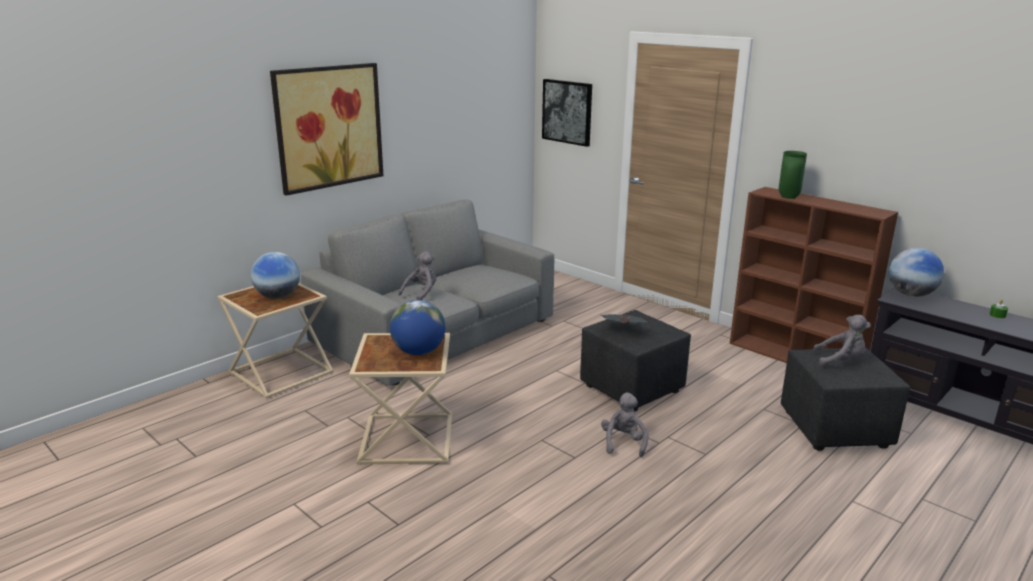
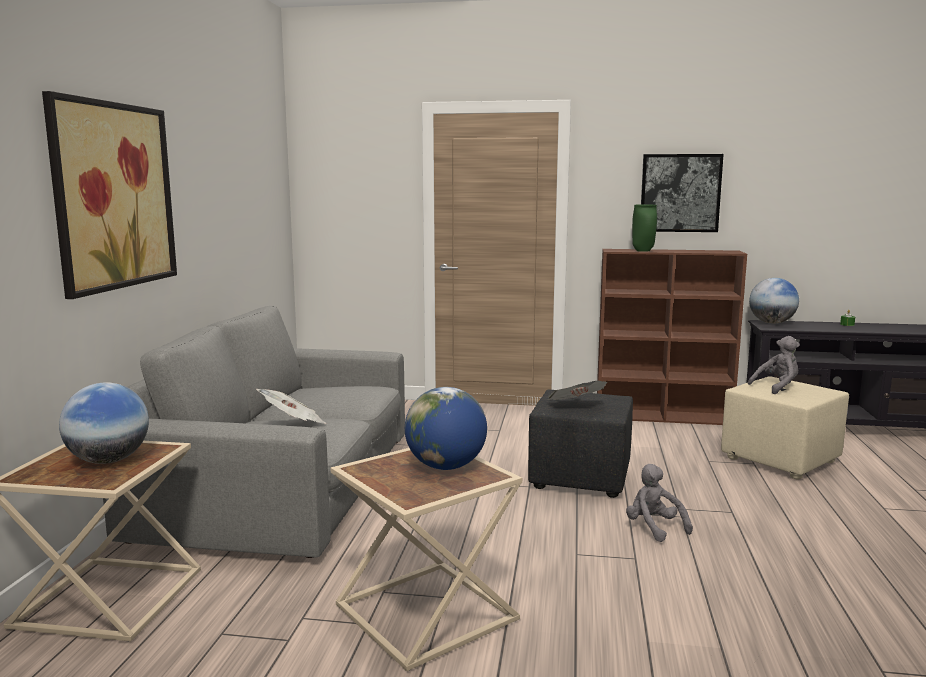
camera: 35 degrees left, 10 degrees down
(421, 293) = (293, 423): grey plush toy -> newspaper
(567, 112) = (341, 201): picture -> picture (680, 193)
(836, 430) = (781, 460): black ottoman -> beige ottoman

